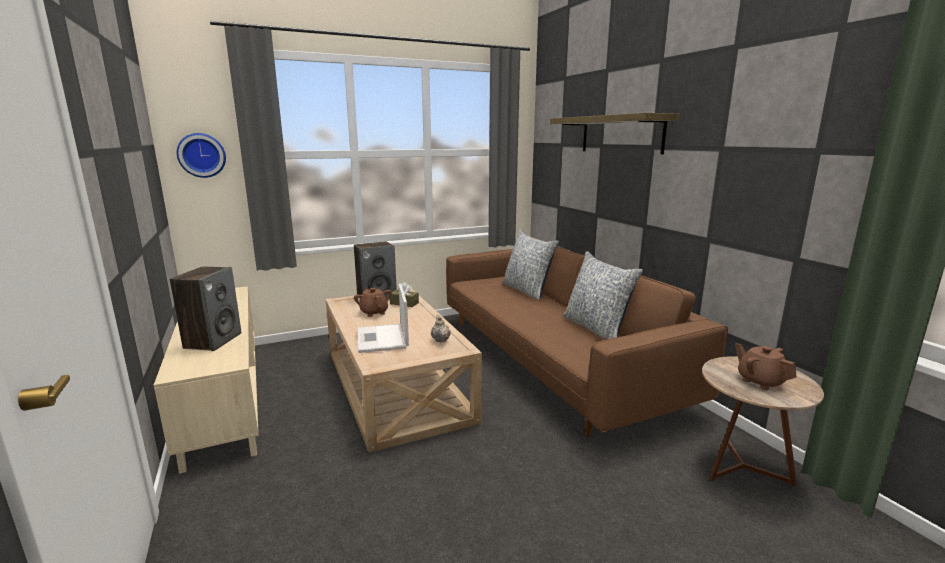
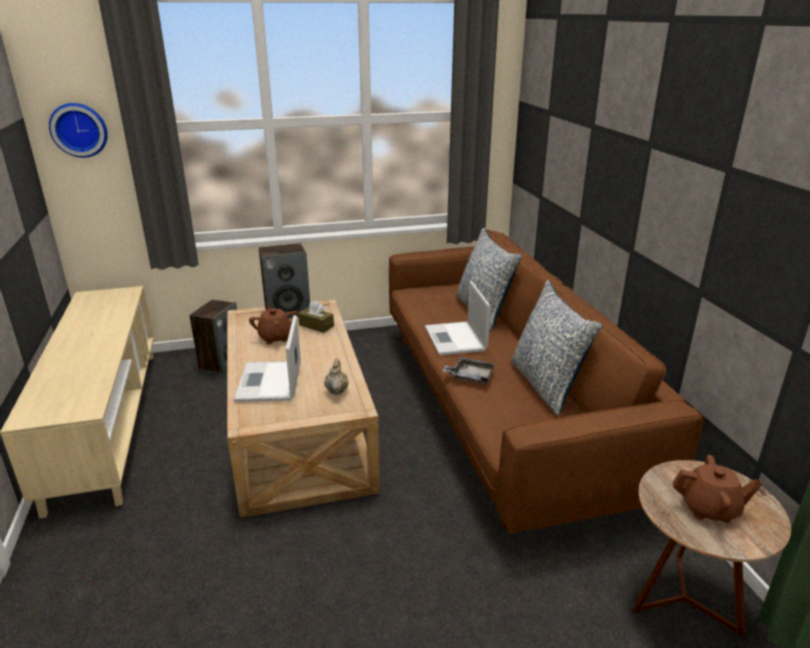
camera: 10 degrees right, 10 degrees up
(213, 341) = (78, 372): speaker -> speaker (221, 362)
(515, 307) = (456, 339): none -> laptop
(538, 327) = (470, 376): none -> grey tray
(621, 134) = (614, 117): shelf -> none
(760, 381) = (709, 509): brown teapot -> brown teapot turned 120 degrees clockwise

